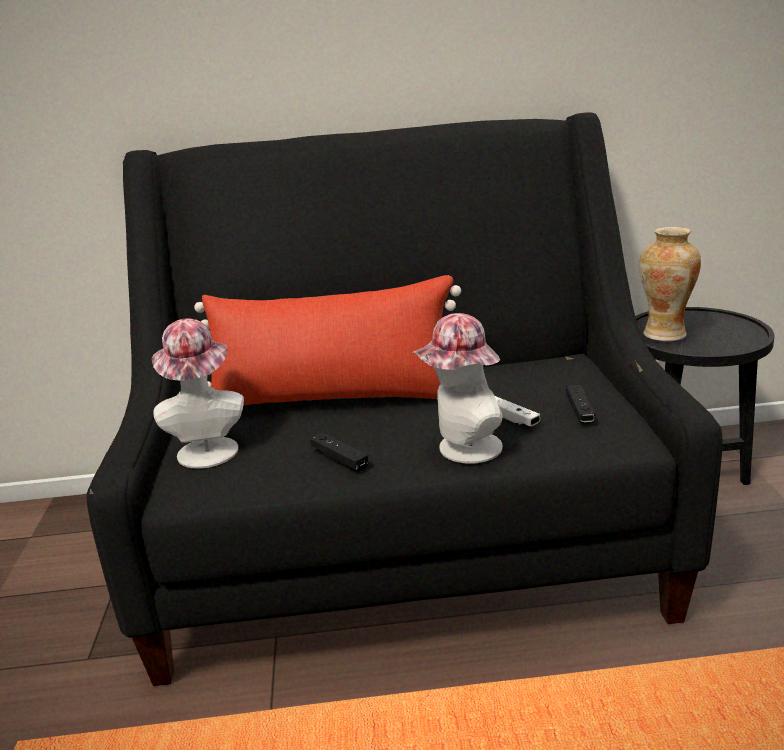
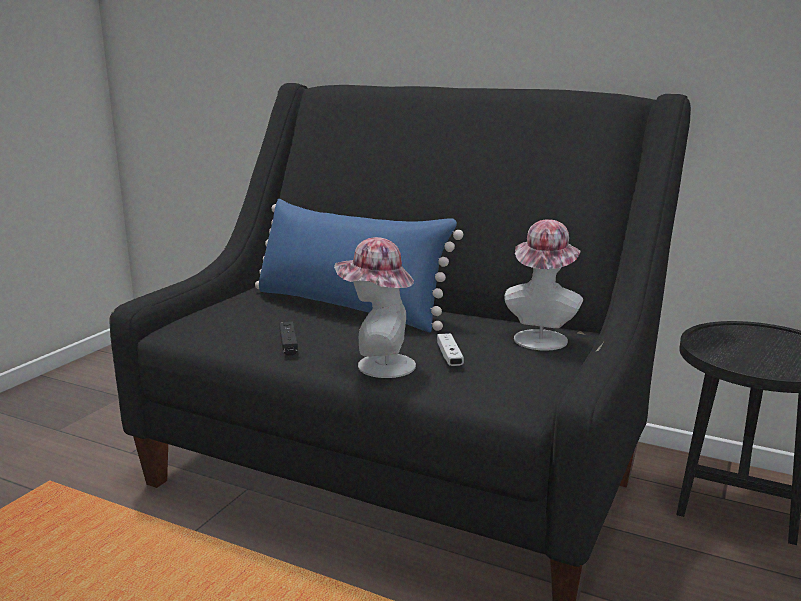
camera: 30 degrees right, 5 degrees down
(207, 448) = (223, 313): hat -> hat (541, 337)
(332, 398) = (348, 307): red pillow -> blue pillow
(579, 411) = (515, 370): black game controller -> none
(664, 334) = (719, 342): vase -> none

